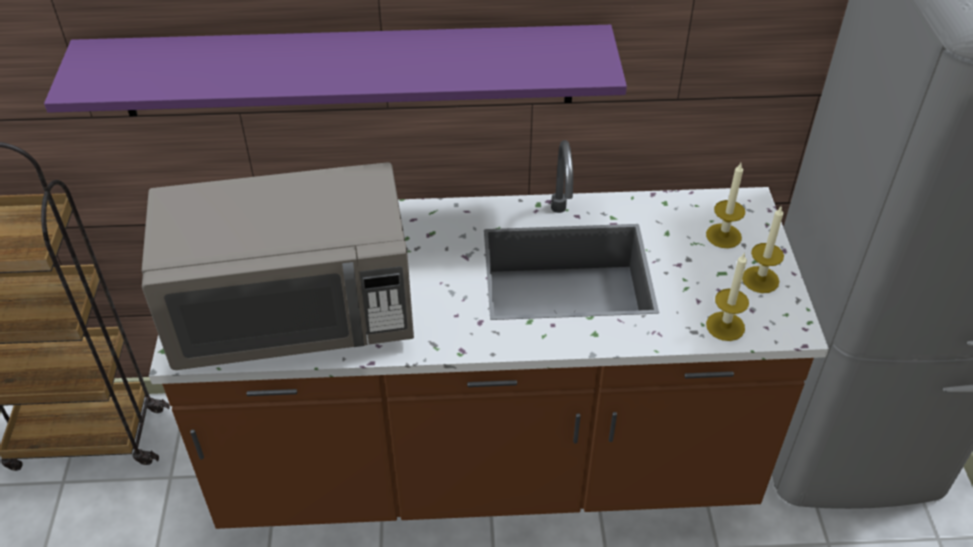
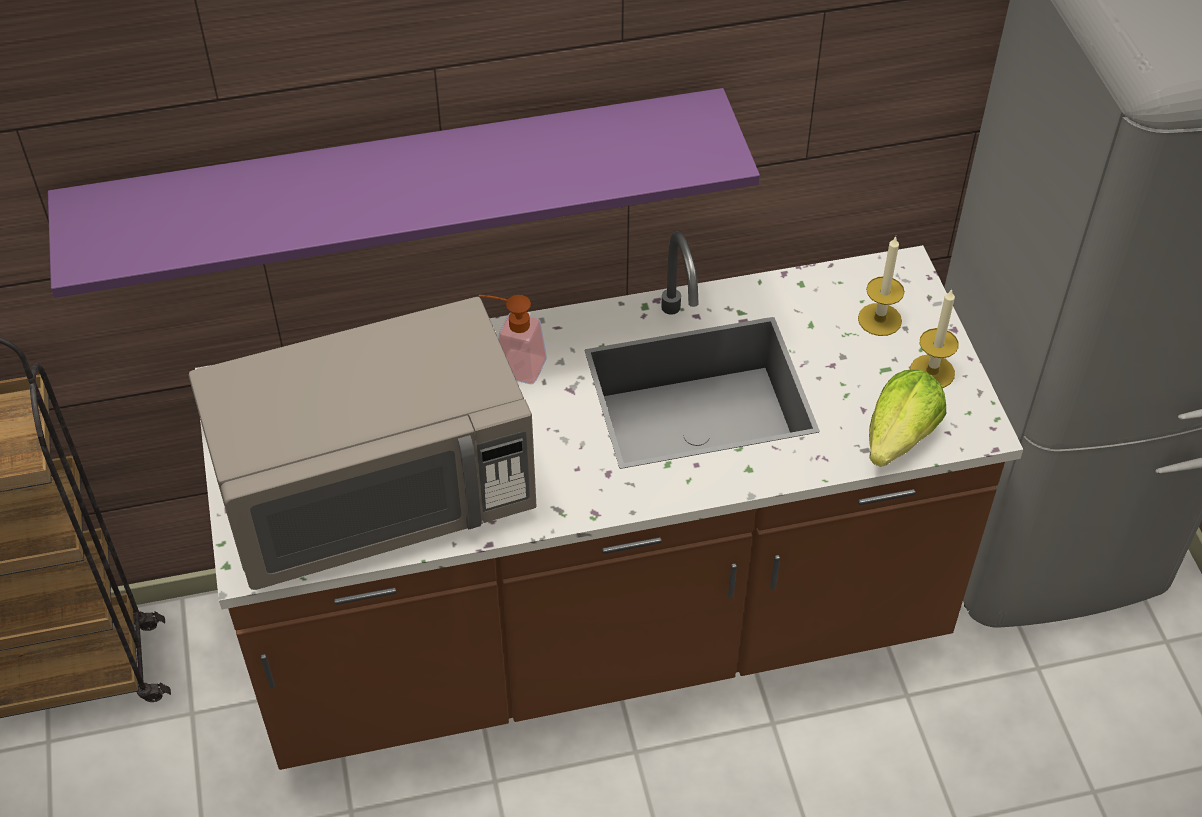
camera: 10 degrees left, 5 degrees up
(425, 233) = (512, 365): none -> soap dispenser
(725, 326) = (900, 437): candle -> lettuce

